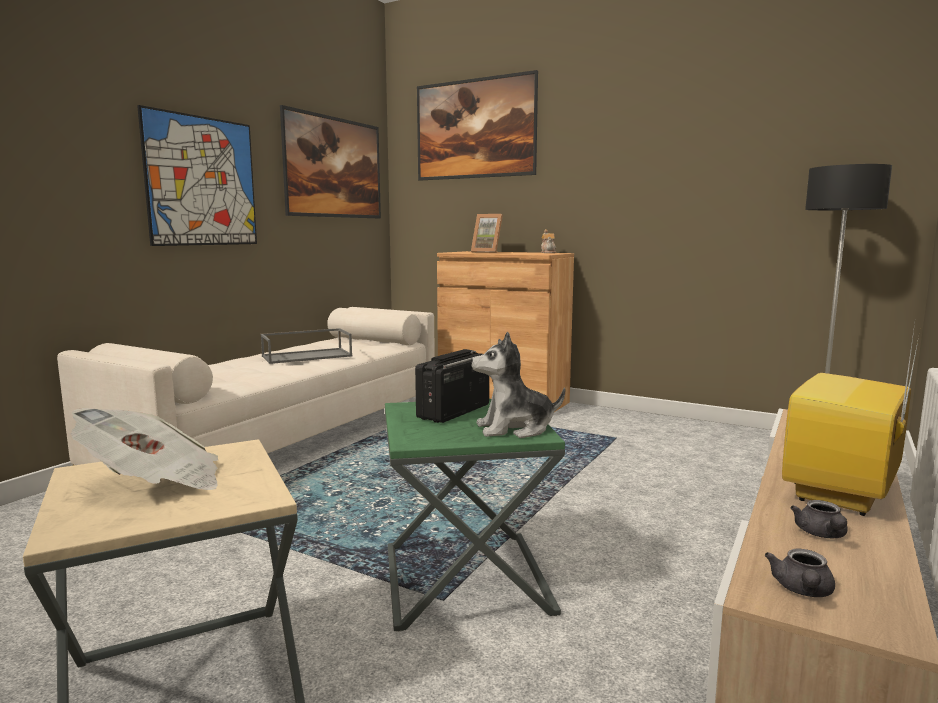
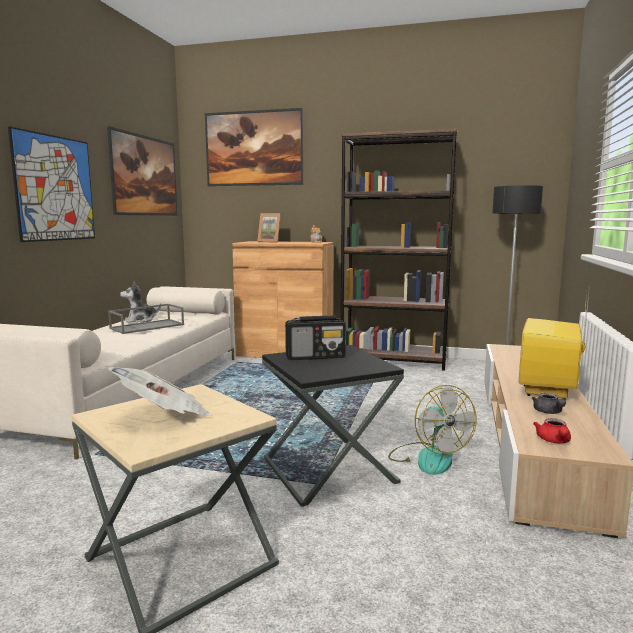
camera: 15 degrees left, 0 degrees up
(453, 412) = (316, 357): radio -> radio turned 120 degrees counterclockwise
(466, 579) = (329, 470): green side table -> black side table
(514, 429) = (366, 364): plush toy -> plush toy (140, 320)
(626, 579) = (428, 457): none -> fan
(649, 423) = (394, 361): none -> brown bookcase
(802, 591) = (554, 441): grey teapot -> red teapot

